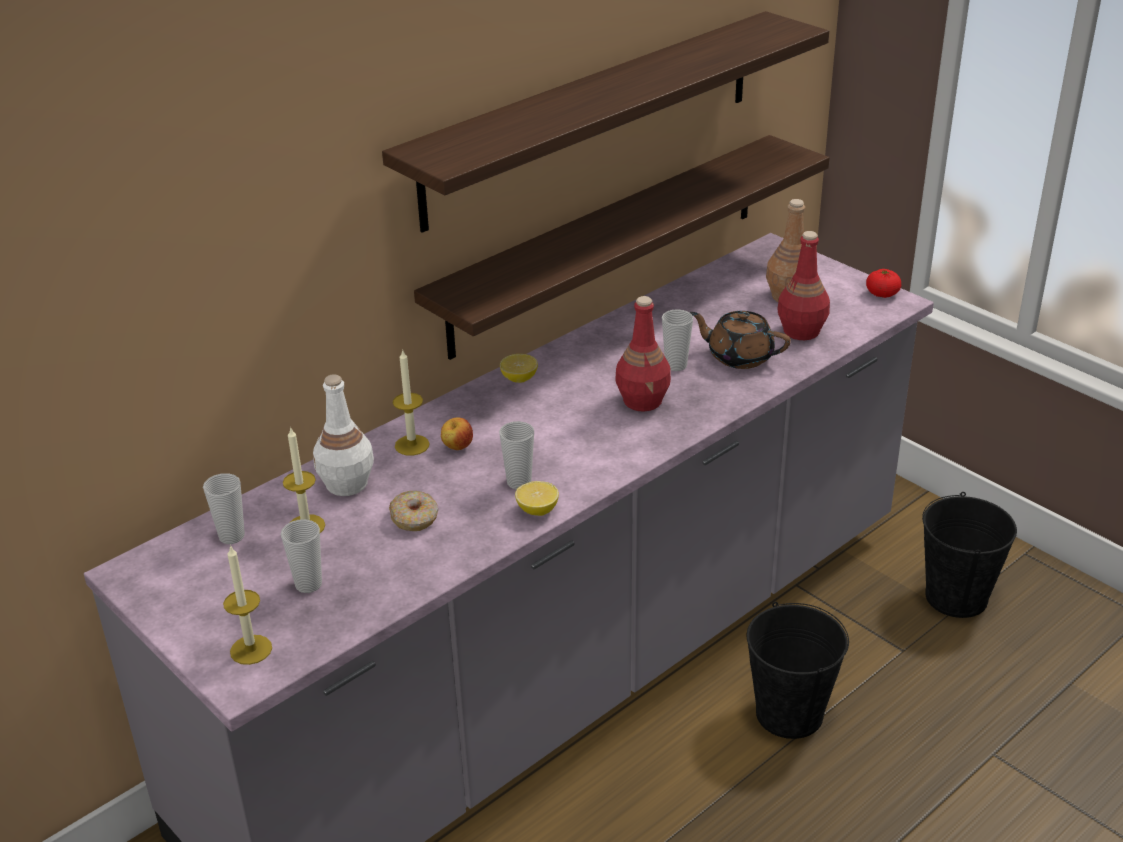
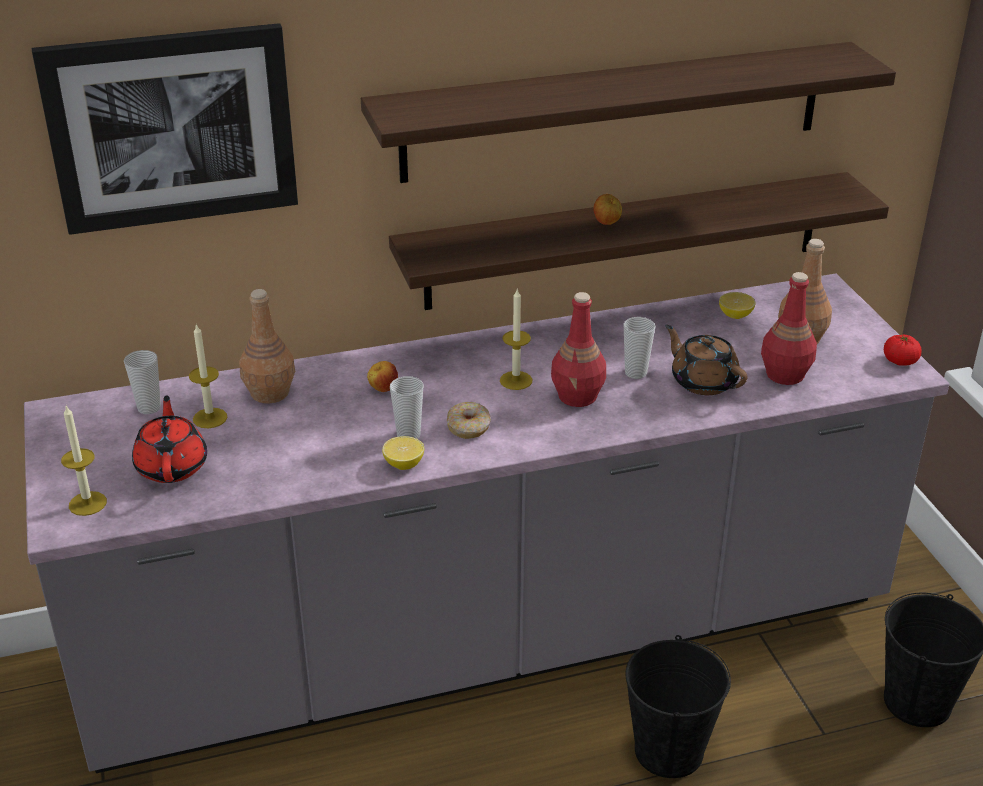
camera: 25 degrees right, 0 degrees up
(210, 224) = (172, 128): none -> picture
(308, 584) = (172, 466): cup -> red teapot
(347, 484) = (270, 393): white bottle -> brown bottle
(412, 445) = (348, 376): candle -> candle (516, 380)
(414, 518) = (298, 438): donut -> donut (468, 427)
(519, 379) = (485, 345): lemon -> lemon (735, 315)
(608, 229) = (607, 223): none -> apple

